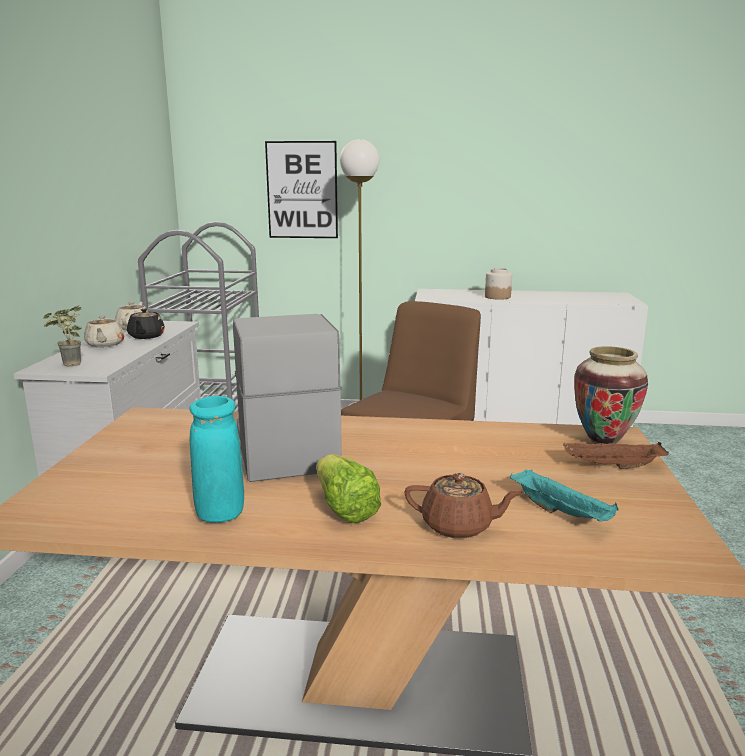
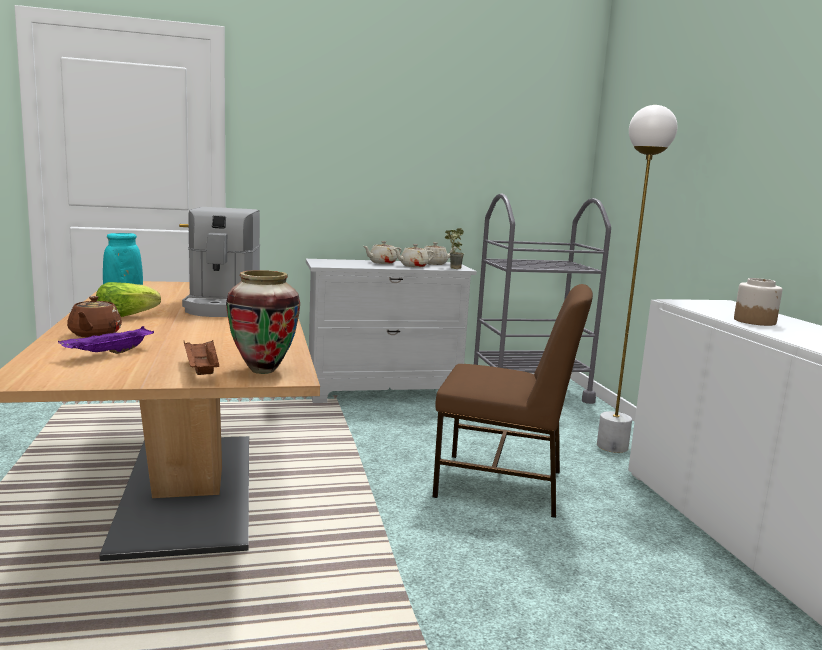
camera: 70 degrees right, 5 degrees down
(68, 366) = (327, 262): potted plant -> potted plant (452, 268)
(146, 336) = (413, 266): black teapot -> beige teapot
(284, 448) = (222, 306): coffee machine -> coffee machine turned 120 degrees clockwise
(302, 190) = (662, 169): picture -> none
(562, 513) = (109, 354): turquoise tray -> purple tray

